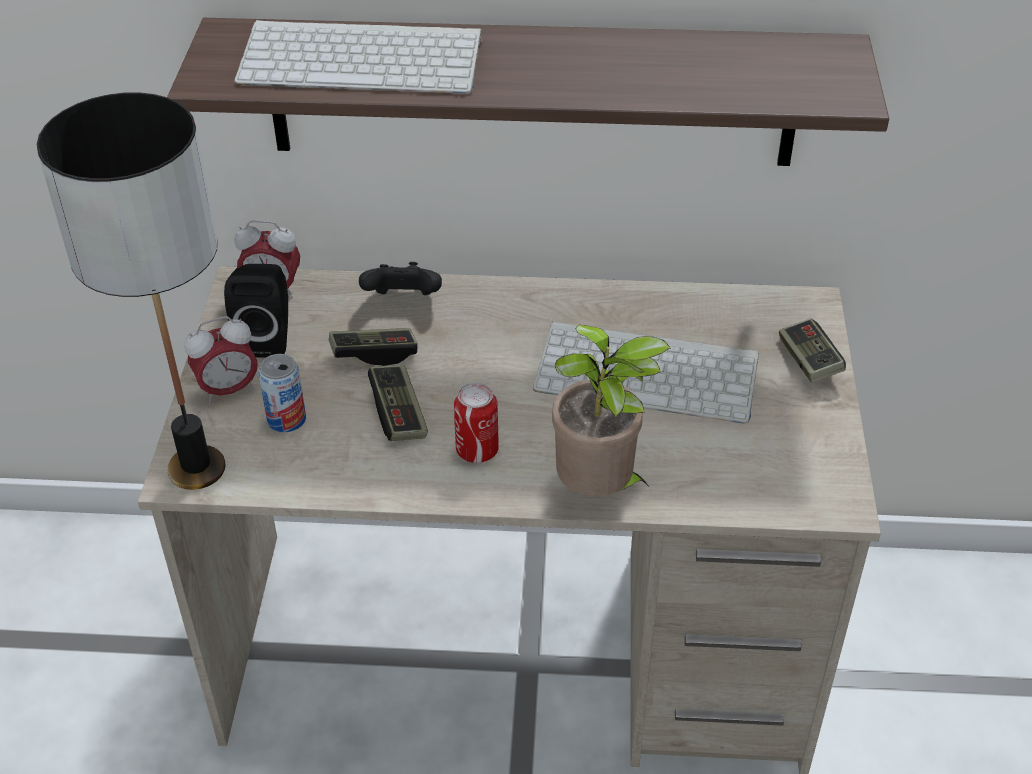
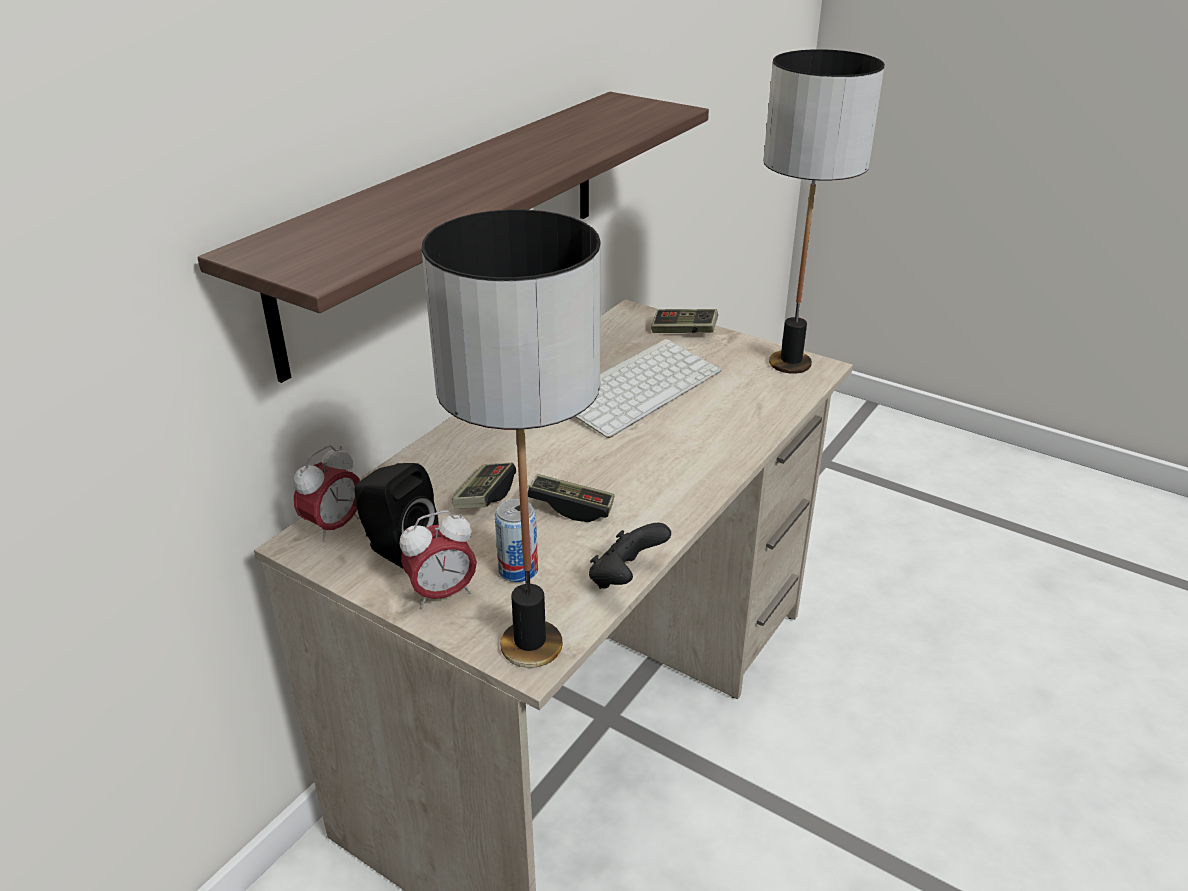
camera: 60 degrees left, 10 degrees down
(228, 390) = (442, 594): alarm clock -> alarm clock turned 60 degrees clockwise
(365, 59) = (397, 211): keyboard -> none
(403, 300) = (435, 462): black game controller -> black game controller (625, 578)
(477, 450) = (649, 483): can -> none
(599, 491) = (738, 446): potted plant -> none
(822, 476) = (791, 364): none -> table lamp

